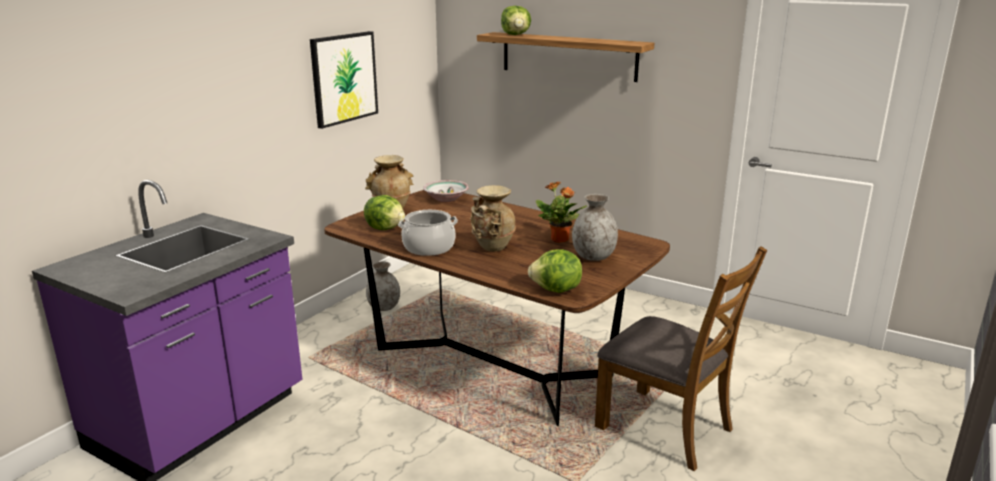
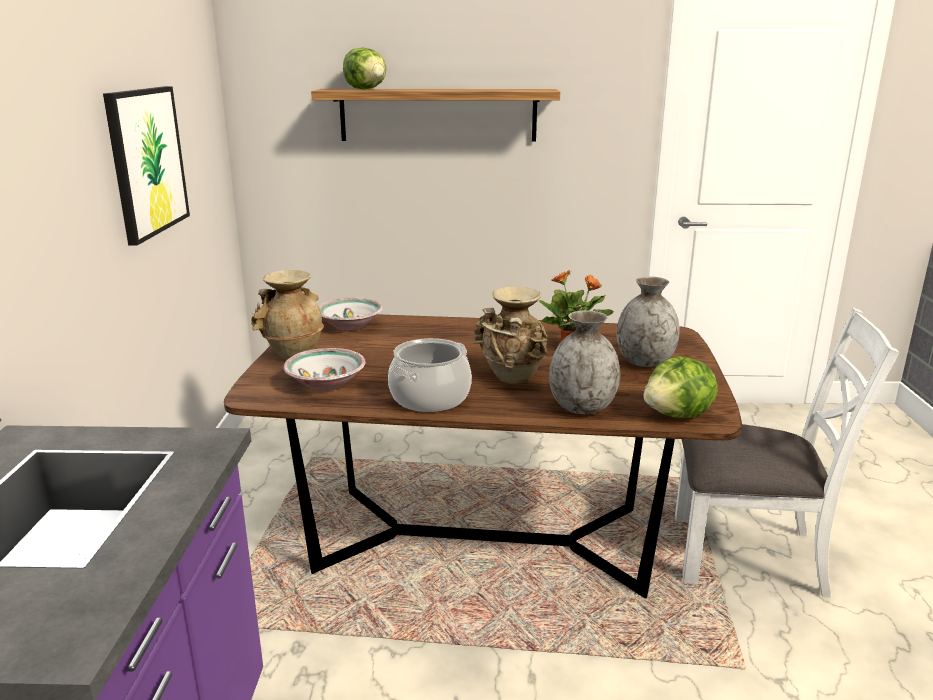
camera: 30 degrees left, 0 degrees up
(383, 307) = (257, 506): grey vase -> grey vase (581, 407)
(386, 228) = (325, 383): lettuce -> bowl
(666, 428) = (749, 555): brown chair -> white chair

